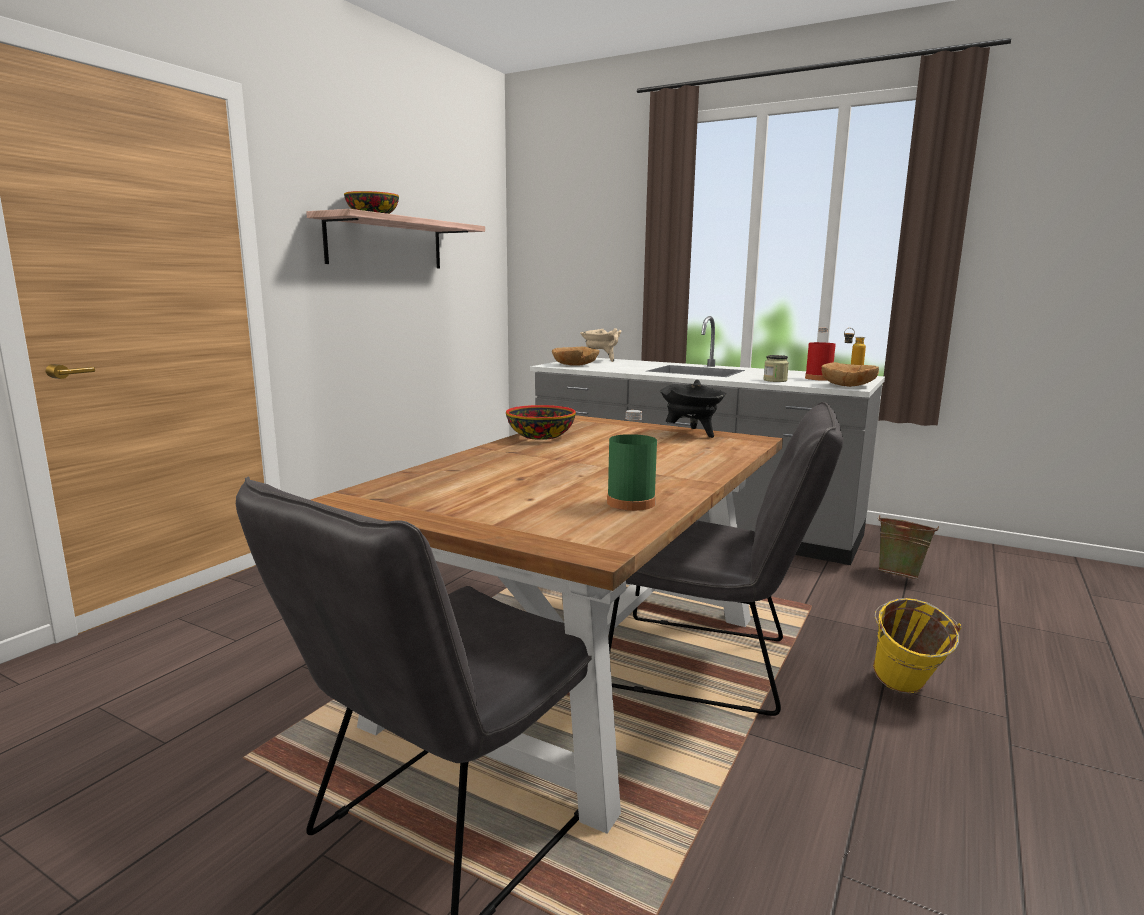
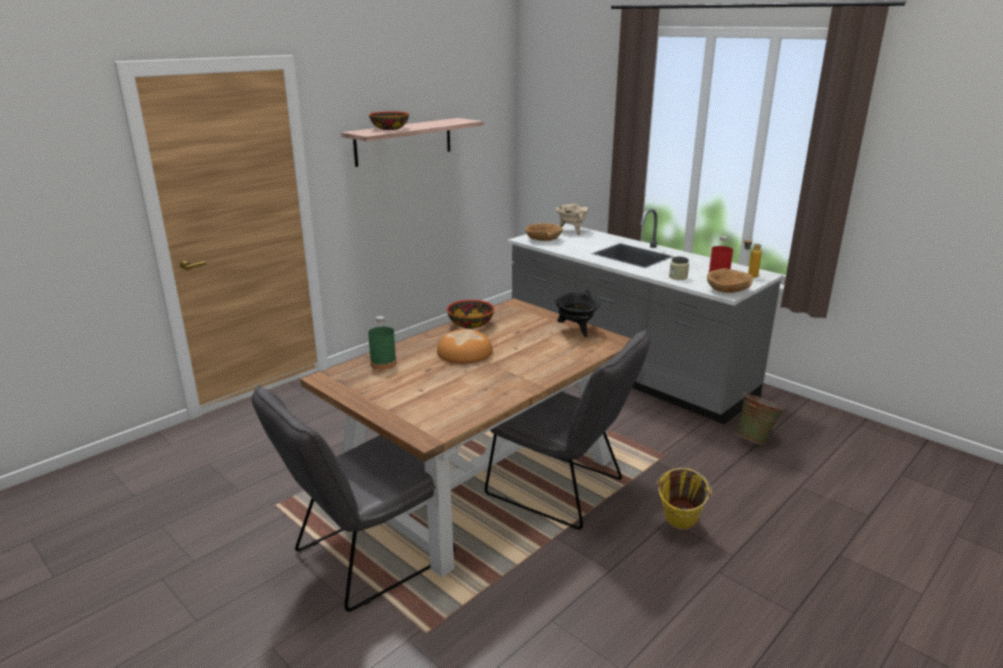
camera: 15 degrees right, 10 degrees up
(560, 460) = (464, 353): none -> bread
(631, 503) = (475, 400): green bottle -> green bottle (383, 363)

